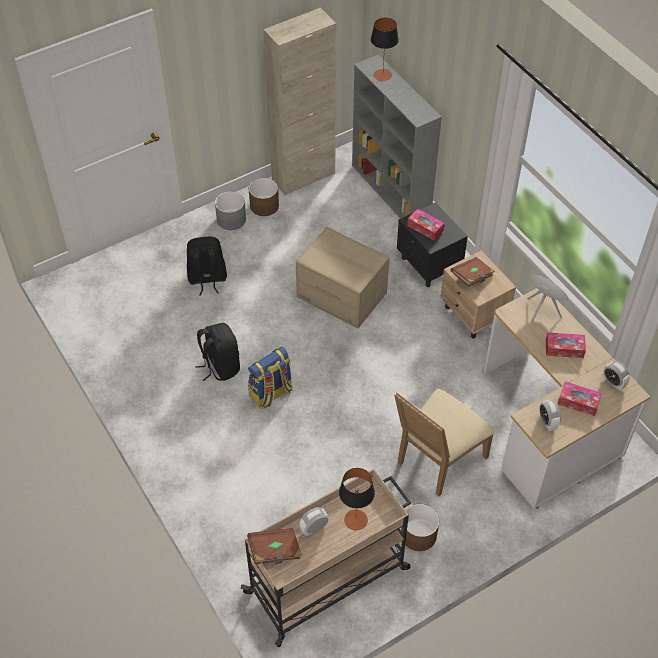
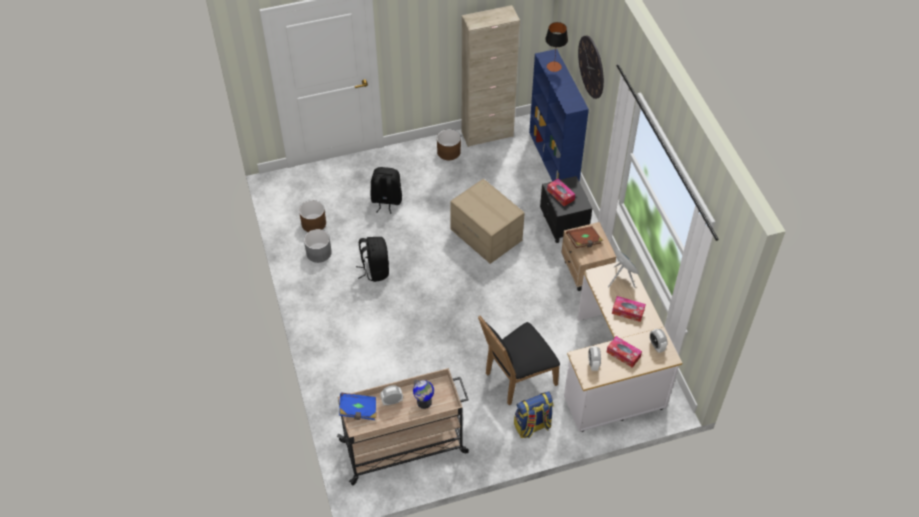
camera: 15 degrees right, 0 degrees up
(231, 219) = (419, 157): grey planter -> grey planter (318, 252)
(271, 394) = (406, 299): backpack -> backpack (532, 426)
(275, 551) = (358, 411): brown book -> blue book
(355, 520) = (424, 402): table lamp -> globe
(391, 191) = (554, 160): grey bookcase -> blue bookcase
(418, 534) = (483, 430): brown planter -> brown planter (313, 223)
(437, 461) = (516, 378): beige chair -> black chair
(441, 62) = (591, 67): none -> wall clock

